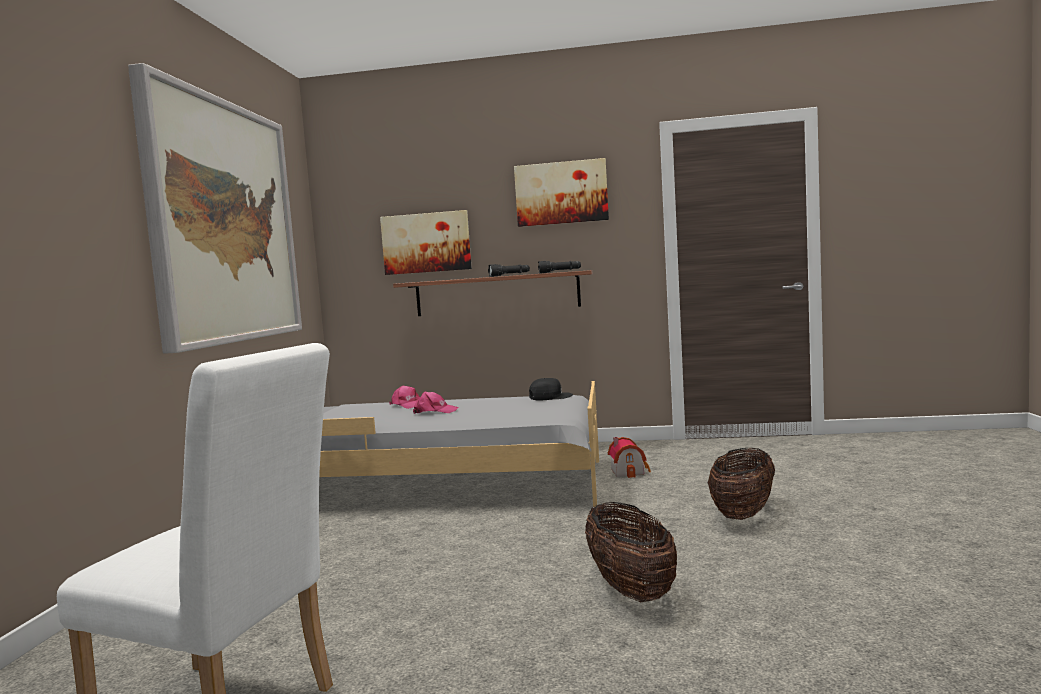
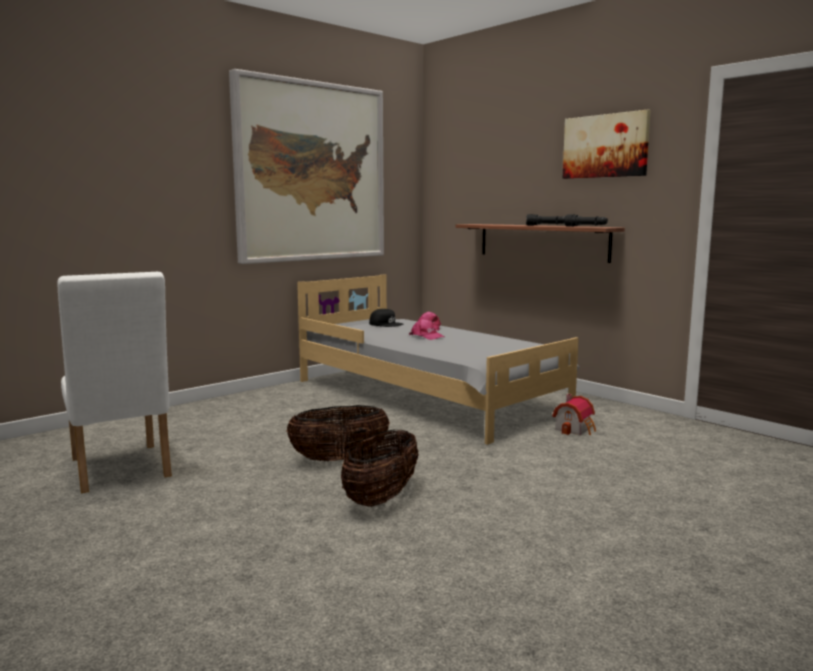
camera: 40 degrees right, 5 degrees up
(426, 243) = (494, 189): picture -> none
(550, 396) = (530, 344): black cap -> black cap (386, 324)
(743, 513) = (577, 488): basket -> basket (339, 459)

